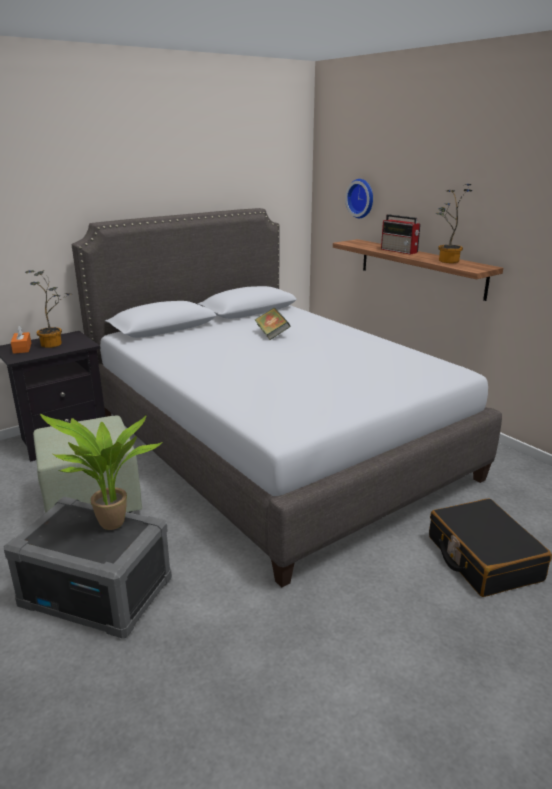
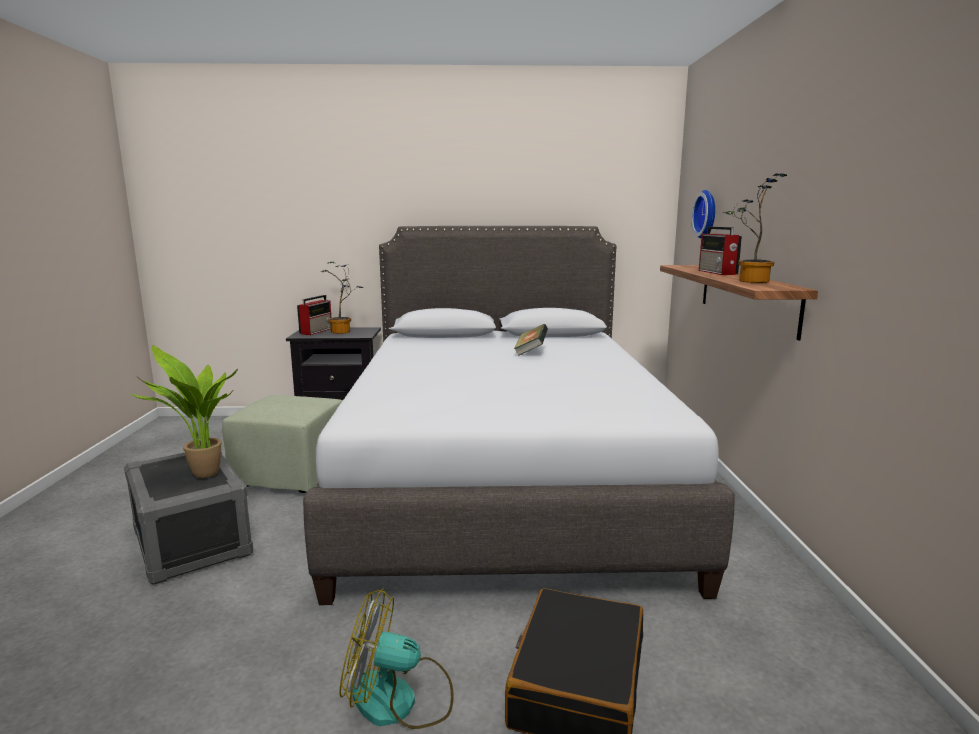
camera: 35 degrees right, 10 degrees down
(22, 348) = (317, 331): orange tissue box -> radio
(413, 614) = (399, 700): none -> fan

